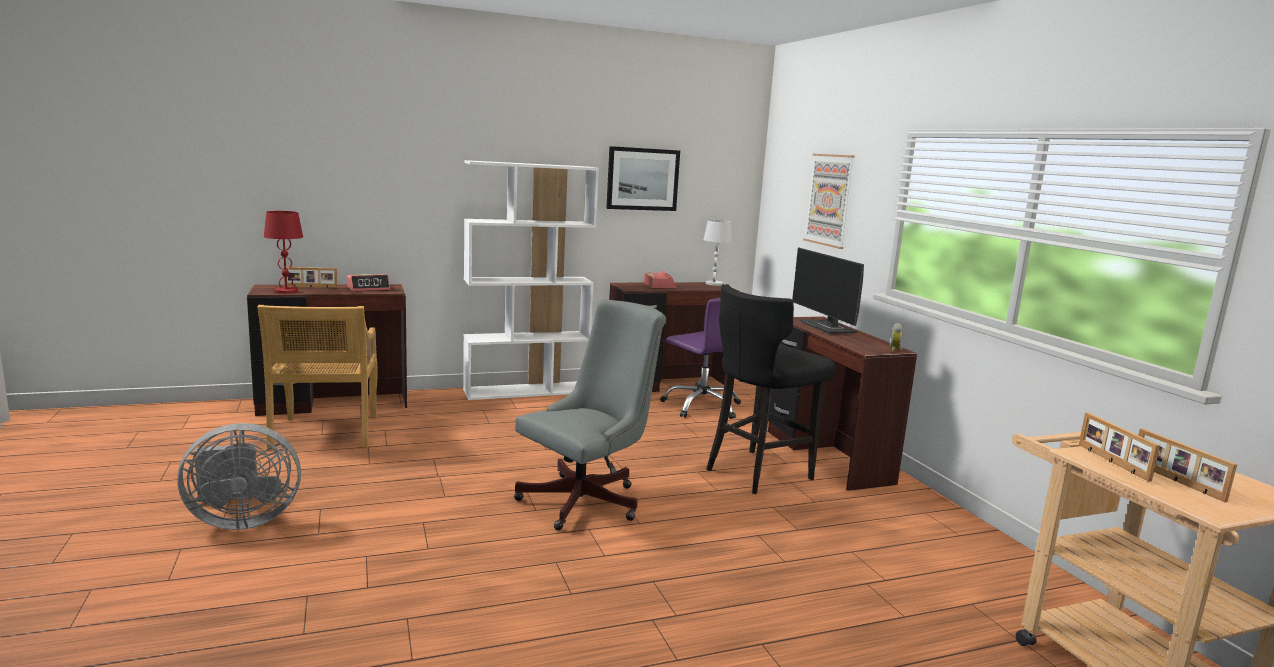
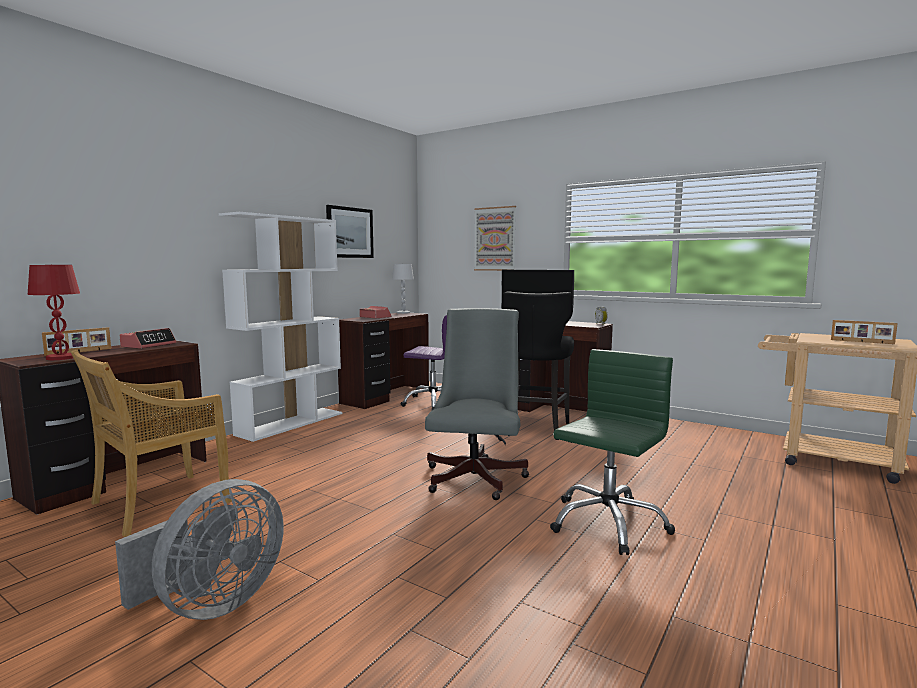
camera: 35 degrees left, 5 degrees down
(325, 433) = (158, 504): beige chair -> beige chair turned 90 degrees clockwise
(614, 596) = (607, 523): none -> green office chair
(1111, 462) = (829, 340): picture frame -> none

